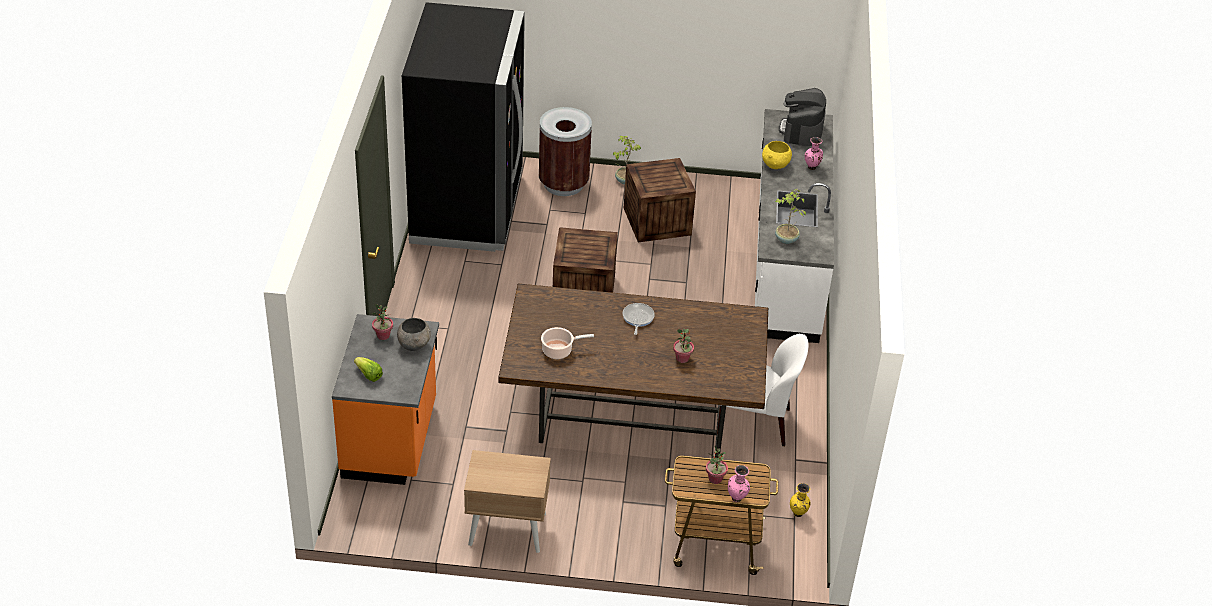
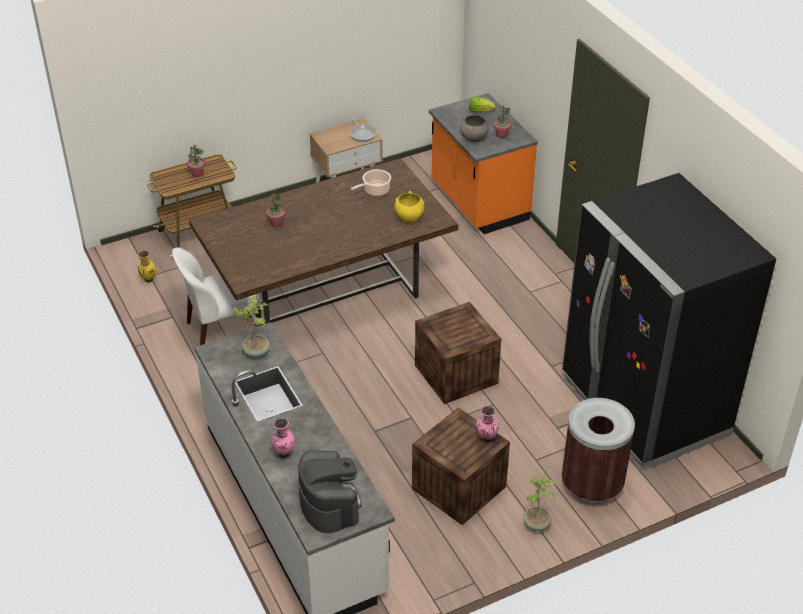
camera: 150 degrees right, 0 degrees up
(637, 318) = (337, 238): frying pan -> frying pan (362, 134)
(737, 498) = (173, 168): pink vase -> pink vase (486, 439)
(775, 165) = (325, 437): yellow bowl -> yellow bowl (409, 218)

